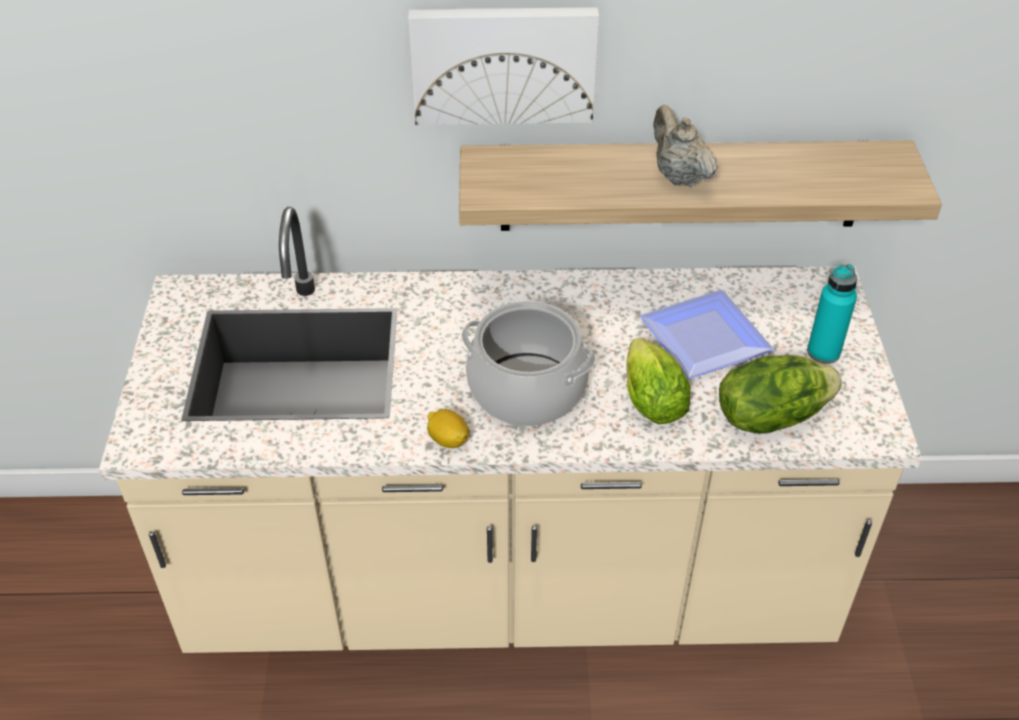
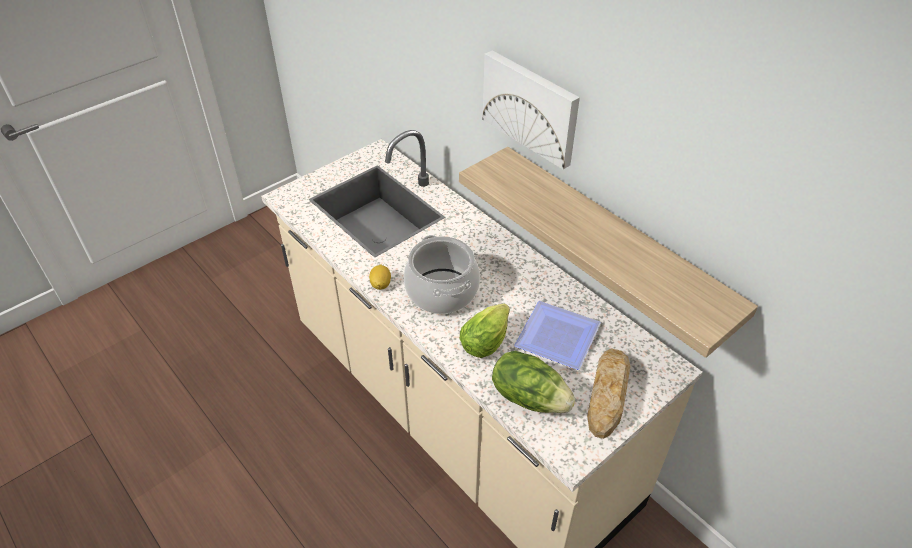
camera: 50 degrees right, 0 degrees up
(679, 176) = (583, 228): beige teapot -> none
(823, 352) = (607, 394): turquoise bottle -> bread

